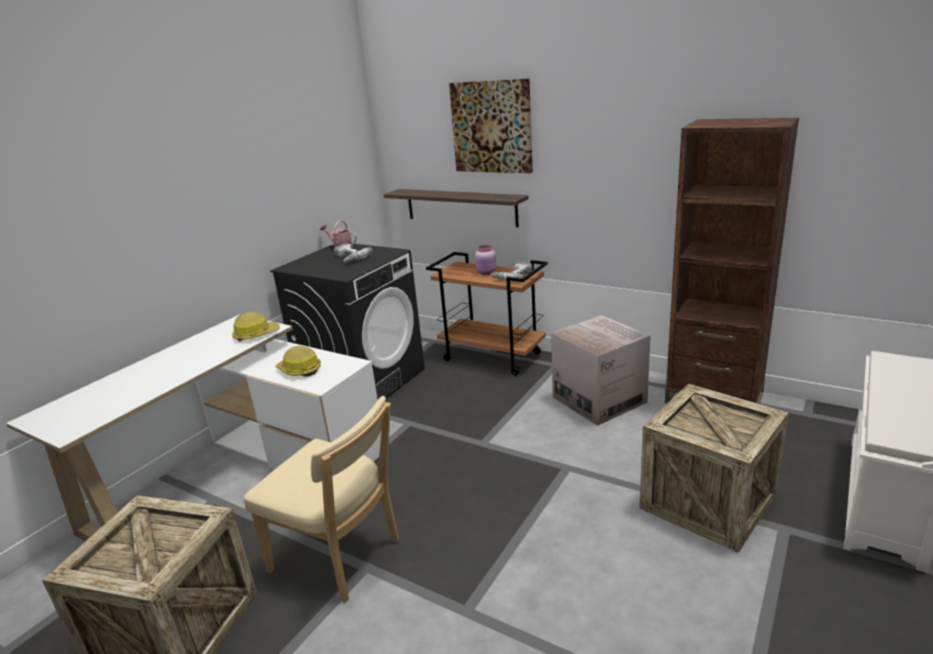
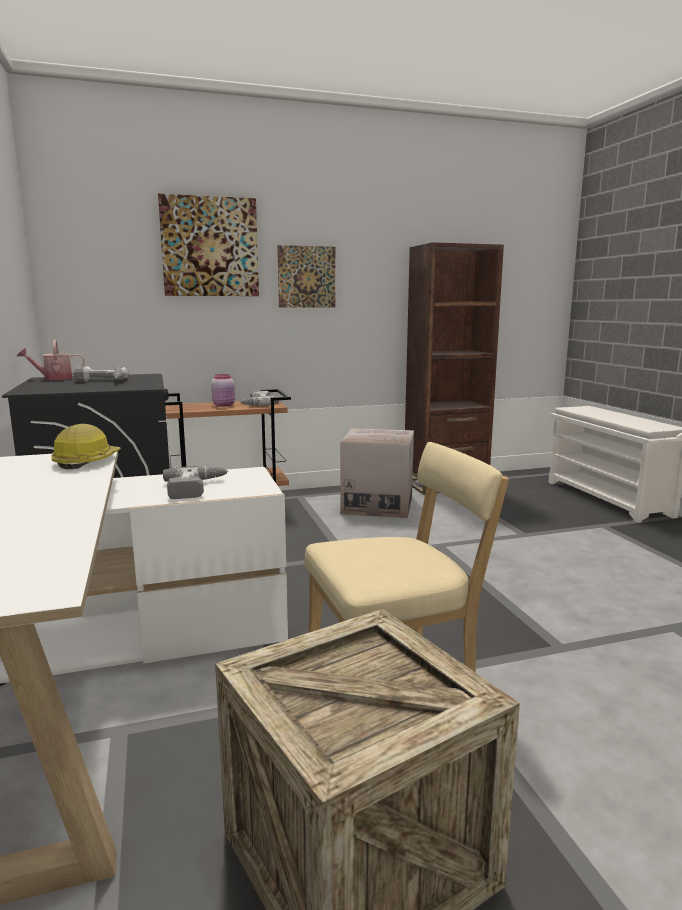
camera: 50 degrees left, 10 degrees down
(299, 370) = (197, 488): hard hat -> power drill
(460, 207) = (165, 340): shelf -> none
(579, 154) = (307, 277): none -> picture
(707, 502) = (549, 529): crate -> none

